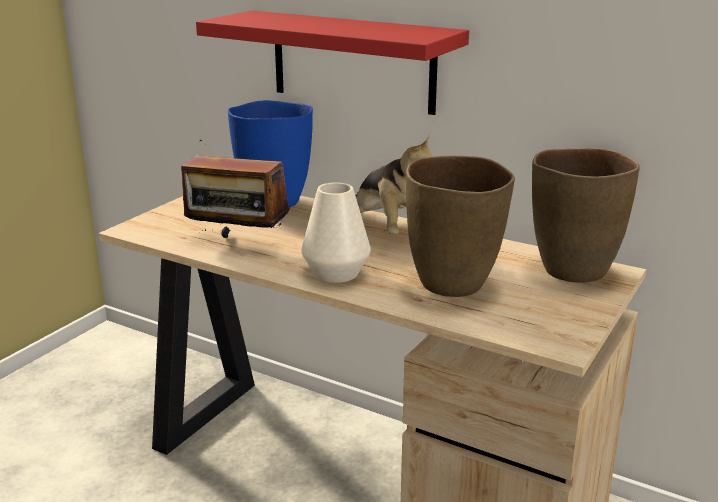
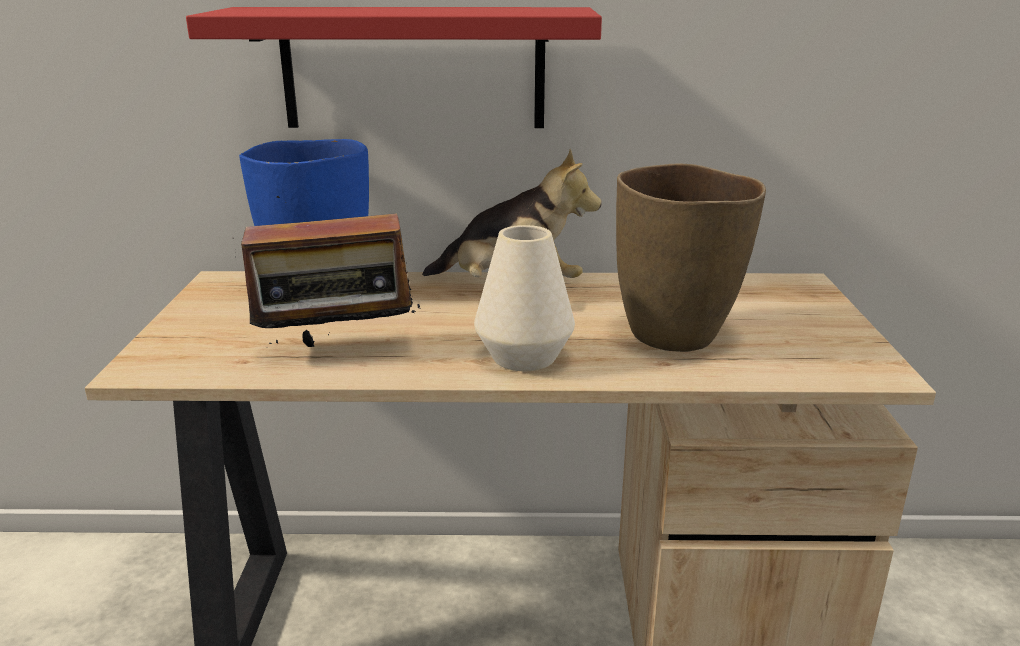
camera: 30 degrees left, 0 degrees up
(572, 270) = (765, 290): brown vase -> none

